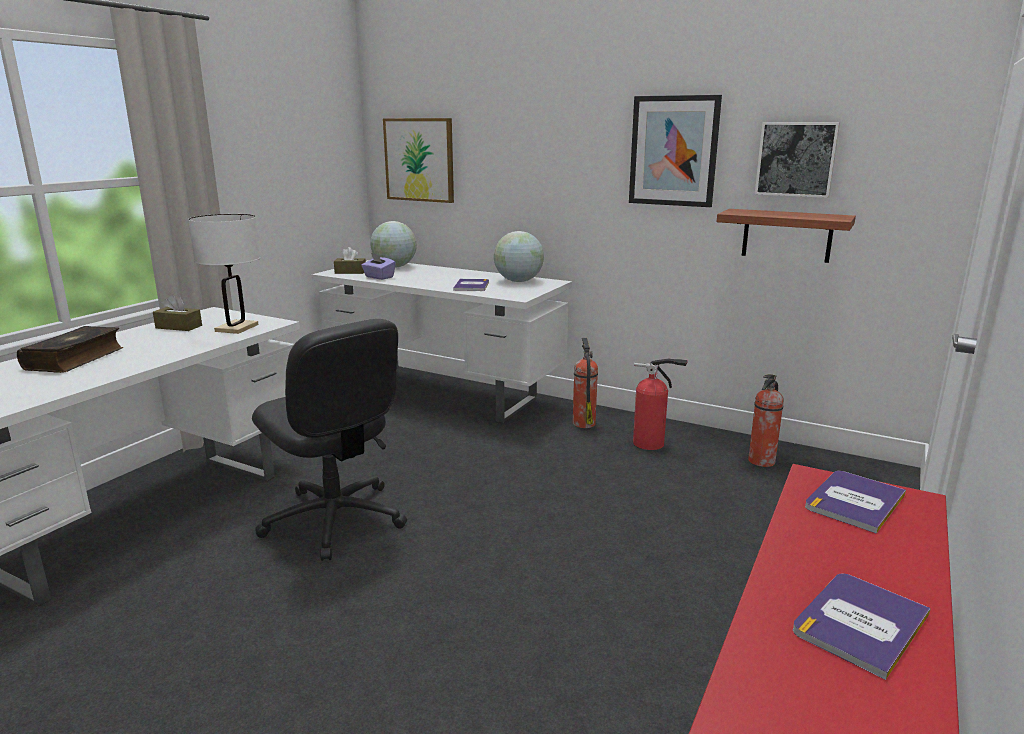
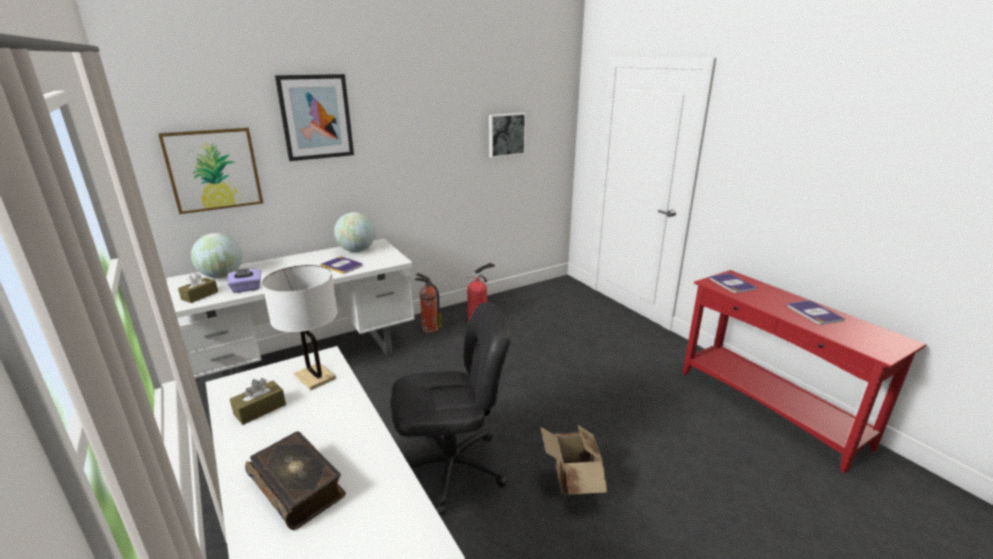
camera: 60 degrees left, 5 degrees up
(364, 610) = (572, 480): none -> cardboard box
(673, 151) = (441, 137): picture -> picture (316, 117)
(761, 461) = (528, 302): fire extinguisher -> none
(787, 235) = (506, 177): shelf -> none

